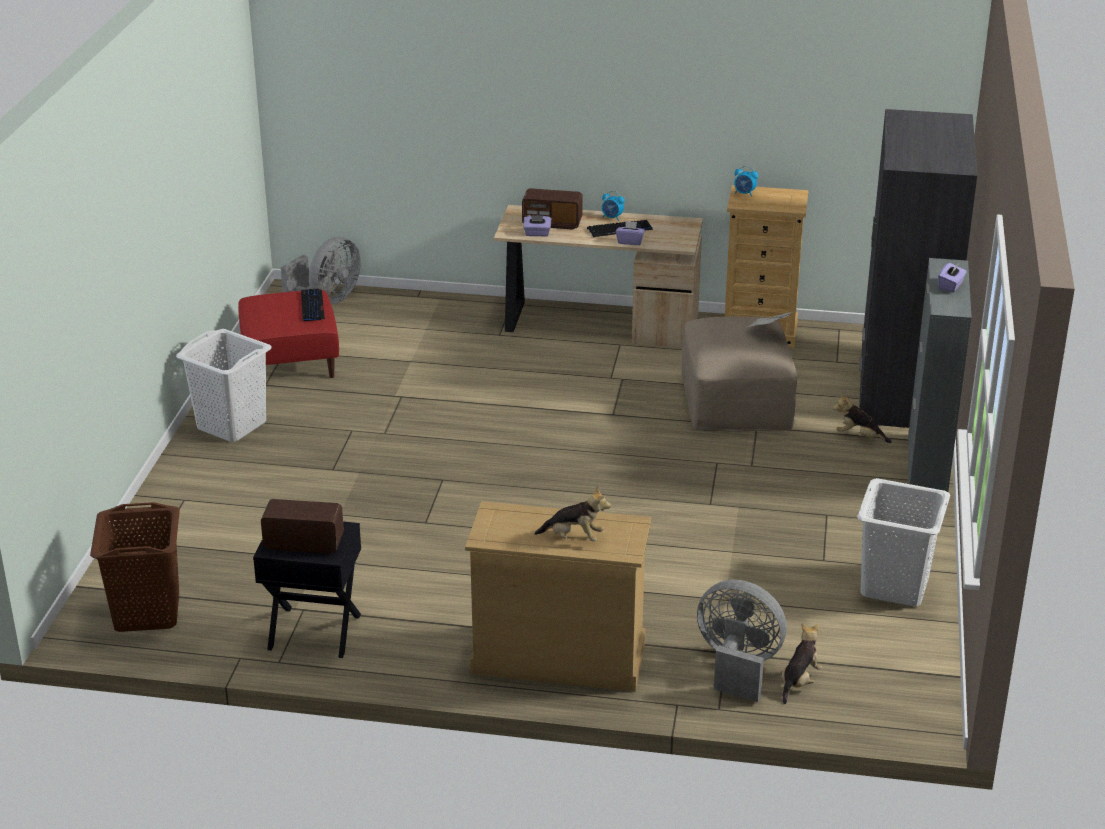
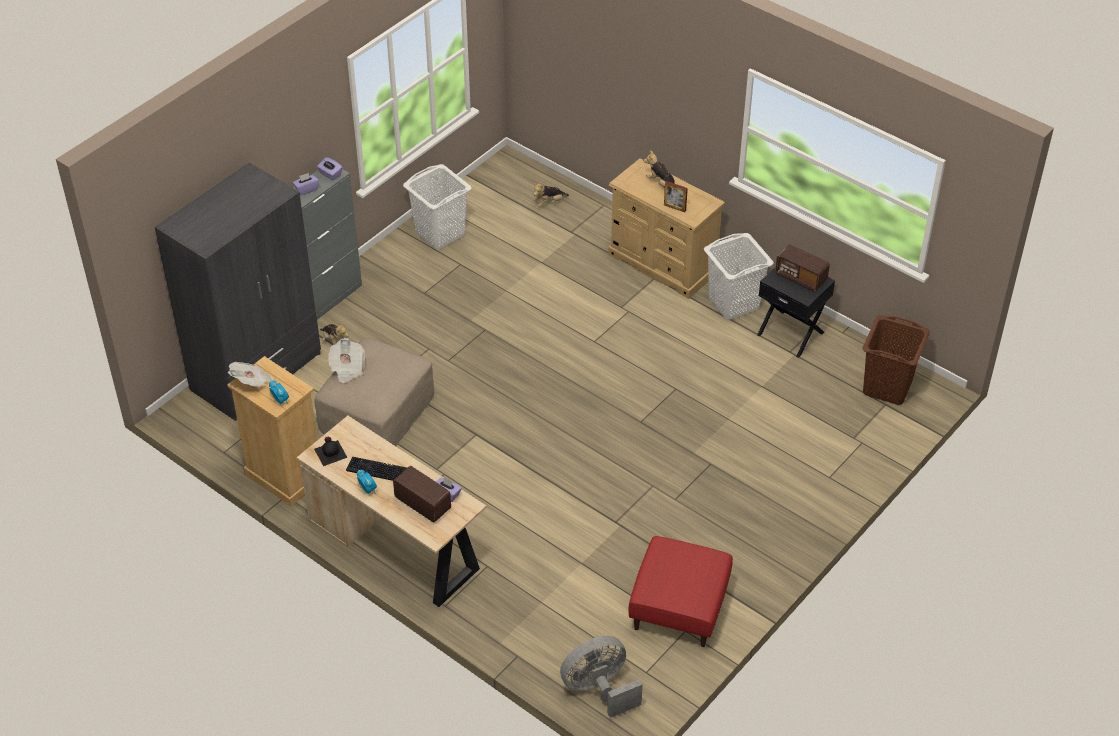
camera: 150 degrees left, 15 degrees up
(231, 425) = (762, 545): white laundry basket -> white laundry basket (733, 303)
(312, 306) = (657, 571): keyboard -> none
(529, 515) = (674, 207): none -> picture frame
(630, 242) = (384, 449): purple tissue box -> purple tissue box (330, 174)
(676, 228) = (331, 452): none -> black bottle
(738, 666) = (572, 222): grey fan -> none
(788, 196) = (252, 382): none -> newspaper

